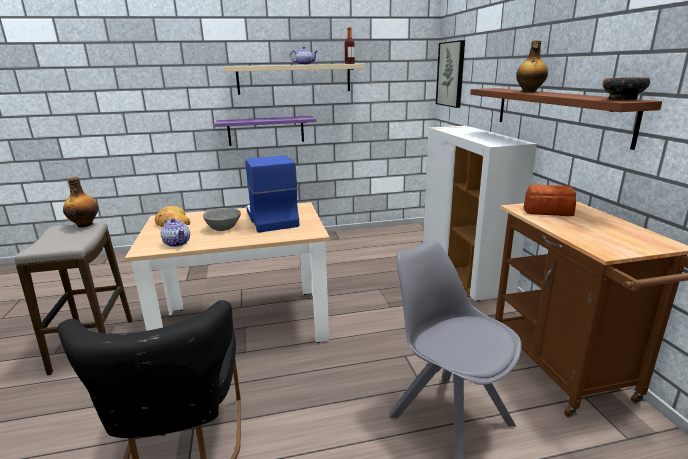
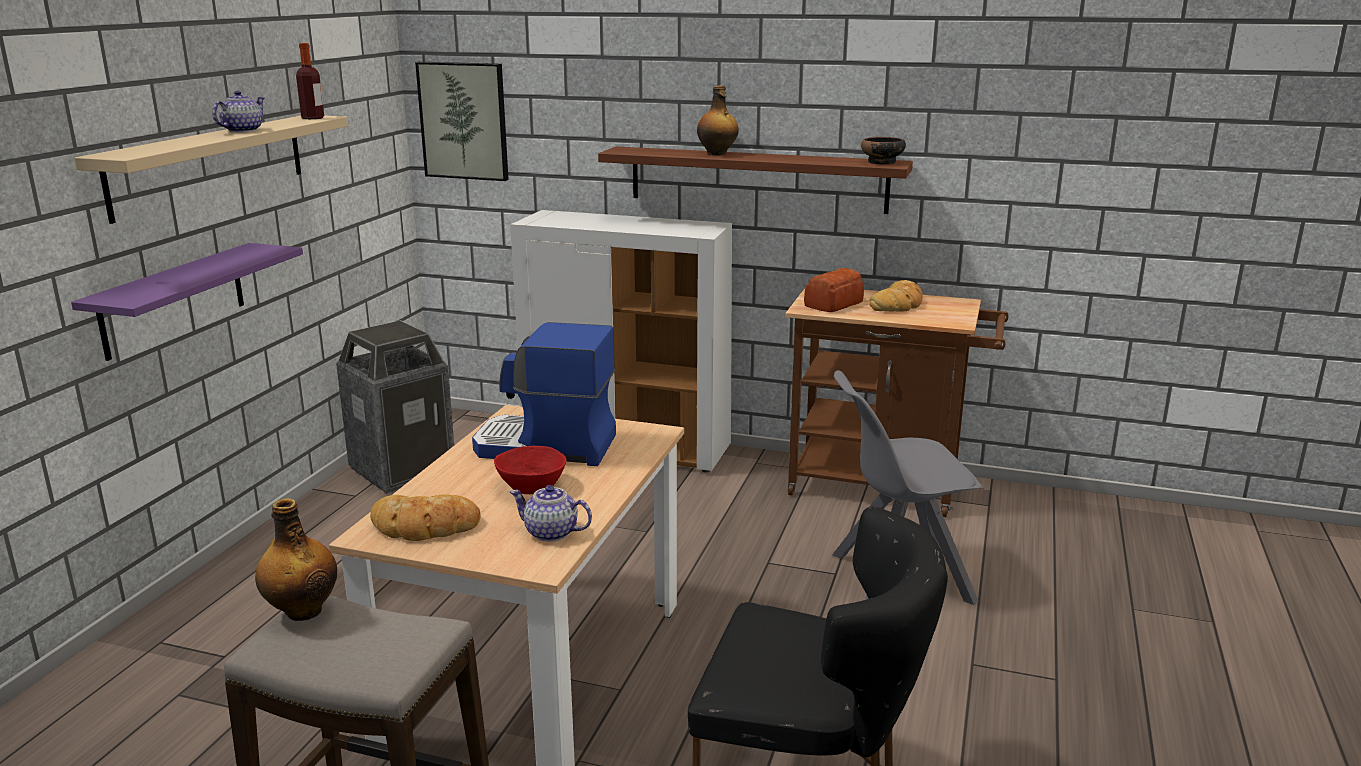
camera: 60 degrees left, 0 degrees up
(177, 243) = (551, 533): teapot -> teapot turned 150 degrees counterclockwise
(223, 228) = (532, 487): grey bowl -> red bowl
(369, 238) = (403, 469): none -> trash can
(598, 226) = (898, 304): none -> bread

